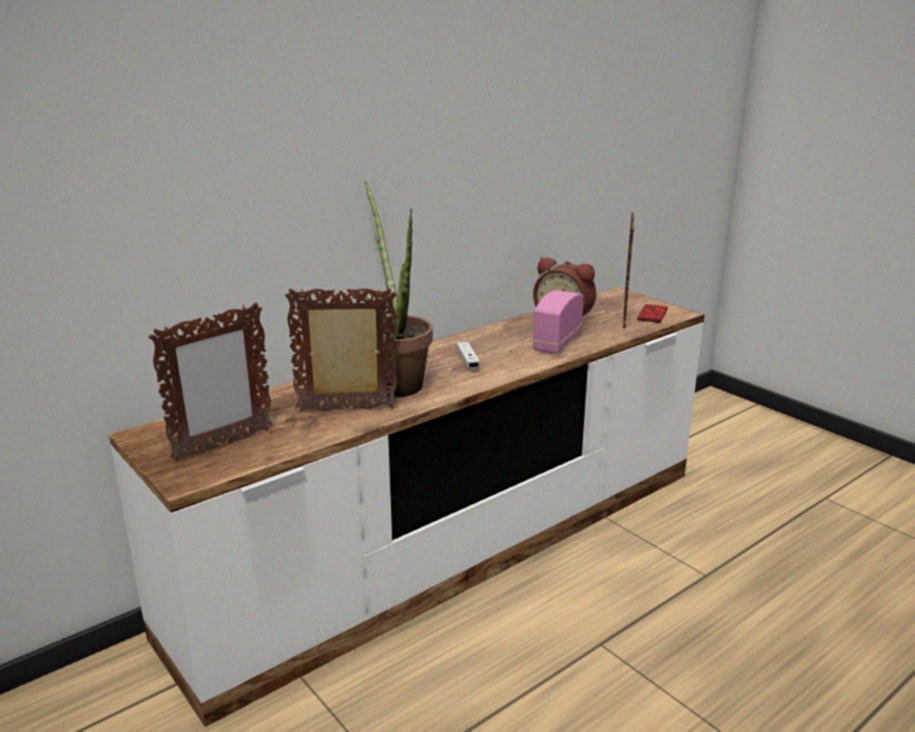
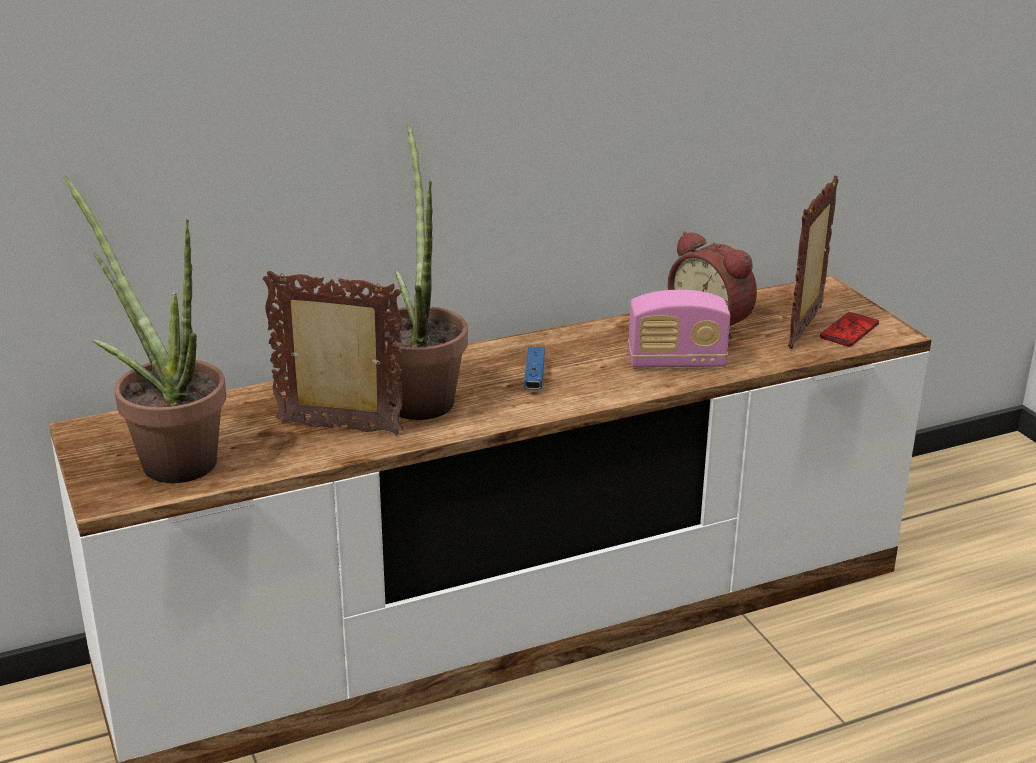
camera: 15 degrees right, 5 degrees up
(223, 445) = (169, 458): picture frame -> potted plant
(467, 361) = (534, 376): white game controller -> blue game controller
(557, 343) = (676, 362): radio -> radio turned 135 degrees counterclockwise

